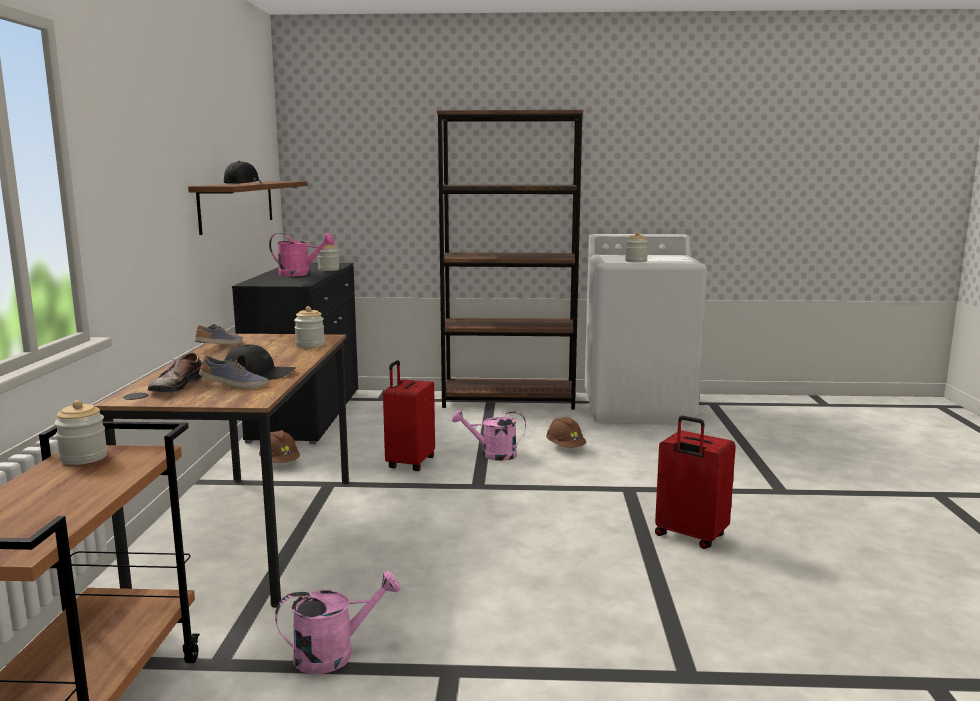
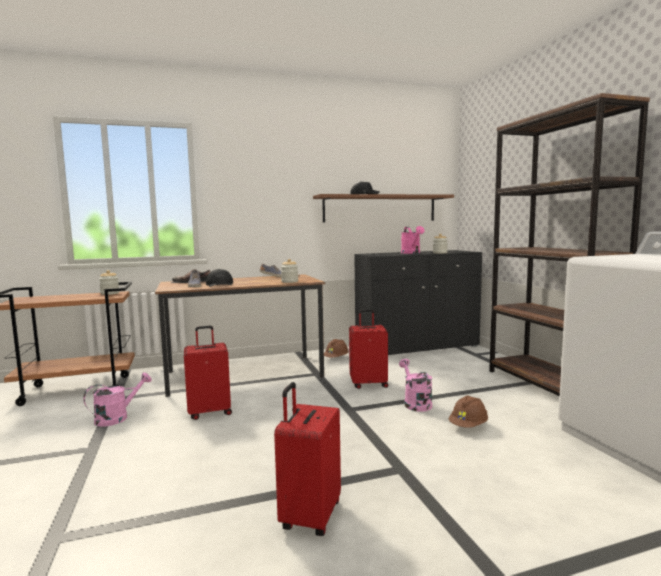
camera: 70 degrees right, 5 degrees down
(335, 653) = (117, 417): pink watering can -> pink watering can turned 90 degrees counterclockwise
(397, 570) = (210, 412): none -> red suitcase
(636, 261) = (620, 258): jar -> none

